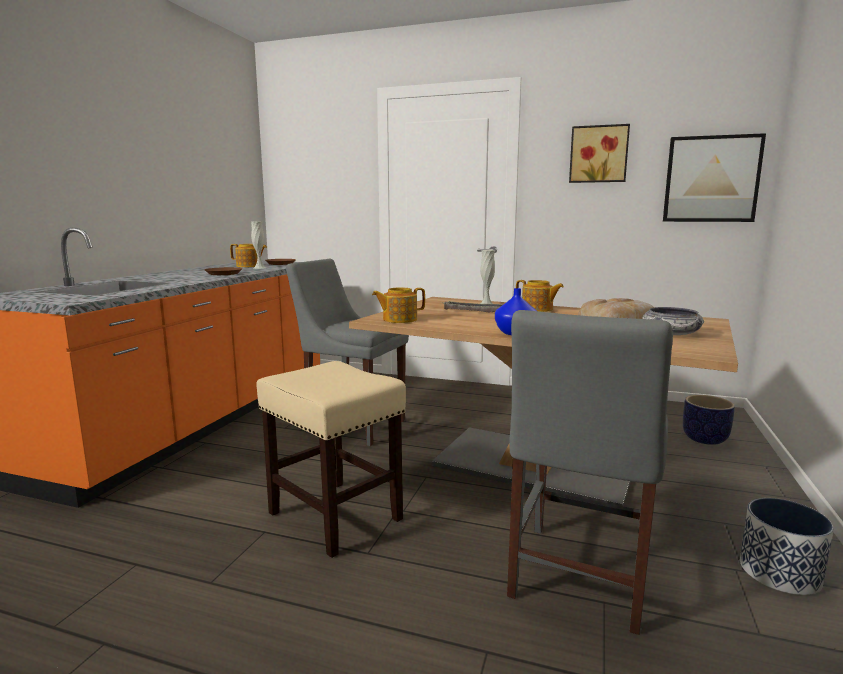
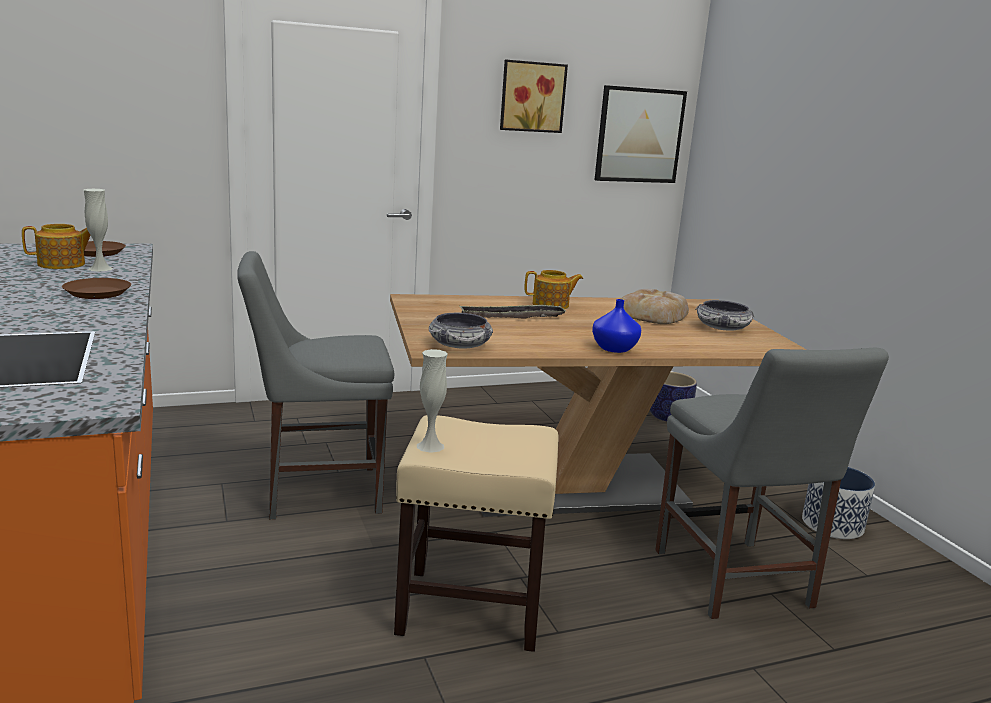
camera: 40 degrees left, 5 degrees up
(399, 319) = (460, 345): teapot -> bowl
(486, 304) = (484, 302): white vase -> white vase (430, 446)

